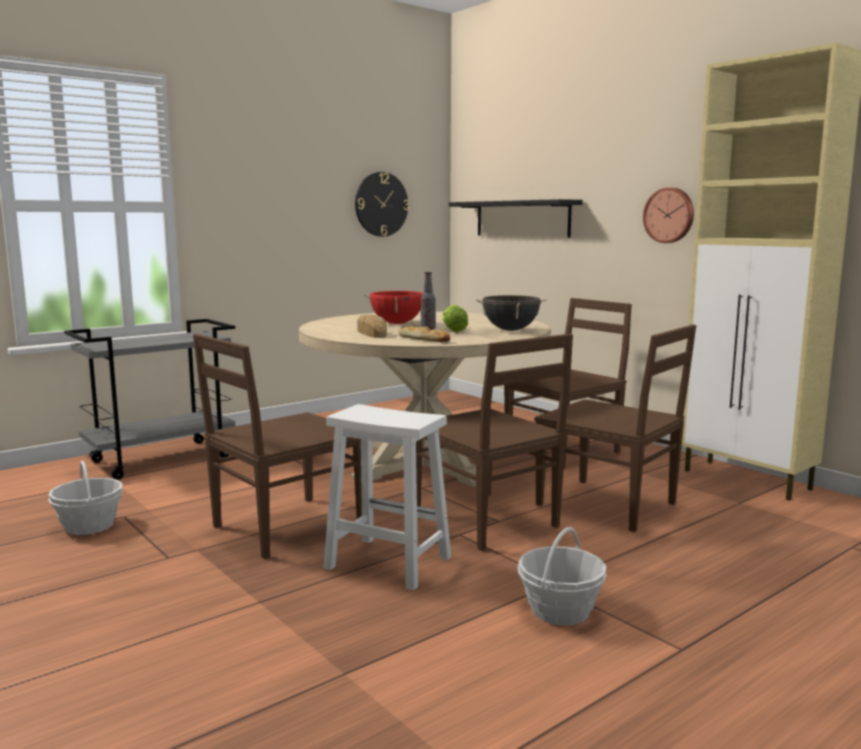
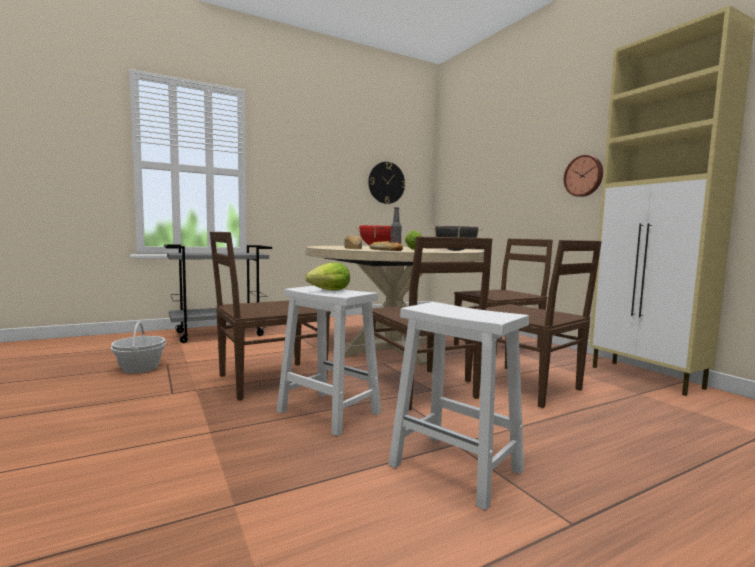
camera: 10 degrees right, 5 degrees down
(383, 416) = (327, 291): none -> lettuce
(522, 219) = (479, 191): black shelf -> none
(560, 610) = (458, 468): basket -> white stool

